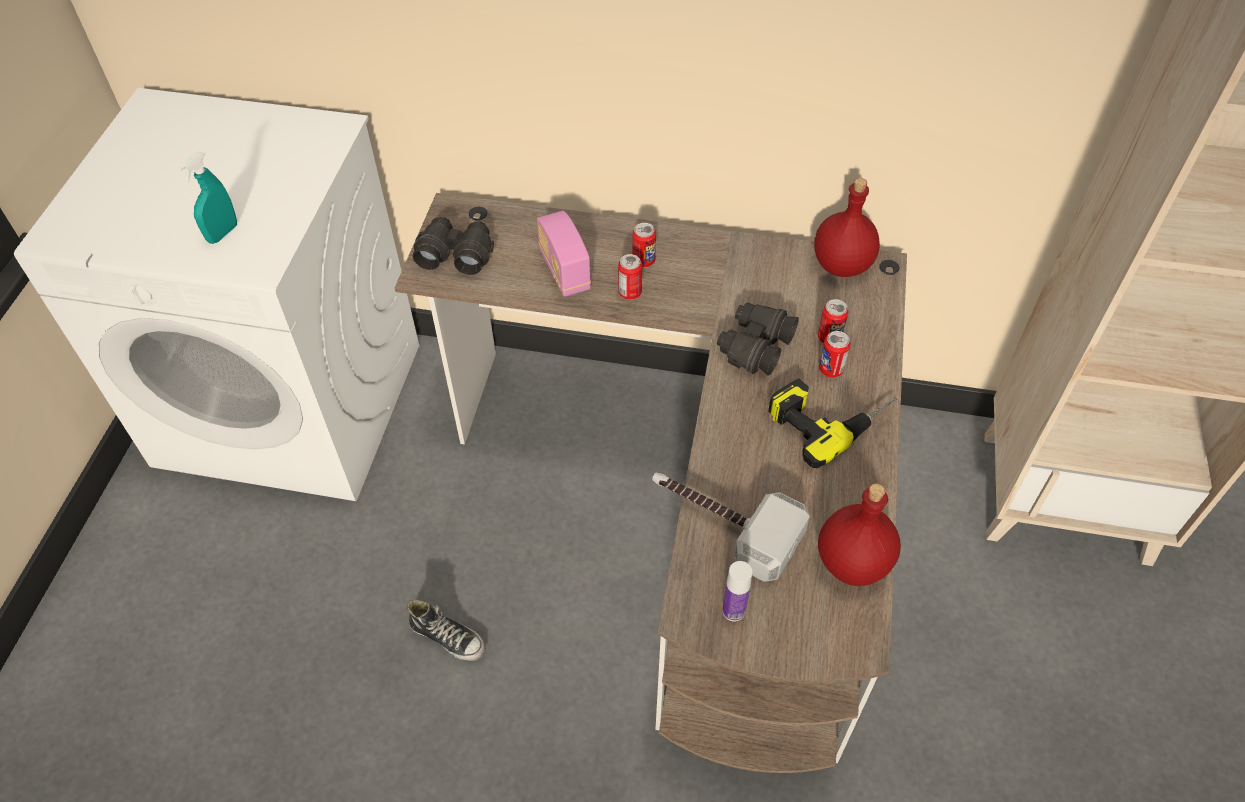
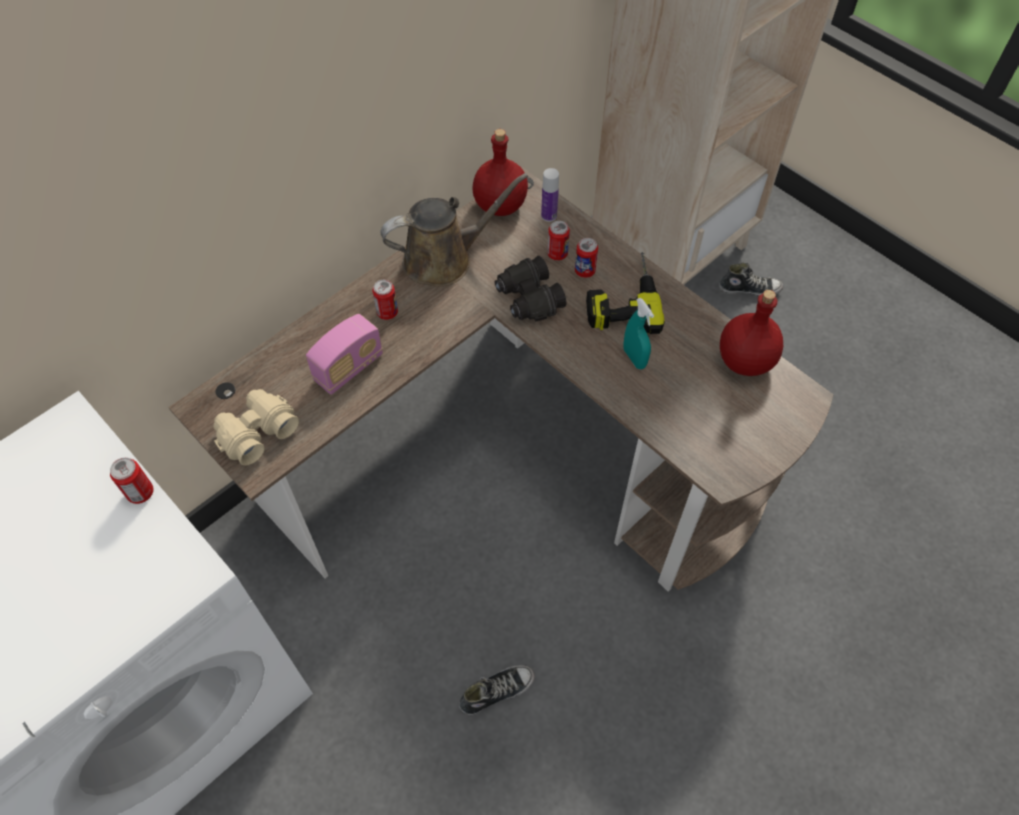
camera: 55 degrees left, 5 degrees up
(222, 233) = (116, 586): turquoise spray bottle -> turquoise spray bottle (634, 358)
(455, 254) = (256, 432): black binoculars -> beige binoculars
(564, 271) = (349, 368): radio -> radio turned 60 degrees counterclockwise
(630, 292) = (411, 340): can -> can (140, 493)
(721, 521) = (661, 412): hammer -> none
(733, 611) = (736, 449): bottle -> bottle (549, 216)
(738, 263) = (444, 259): none -> brown watering can
(1097, 602) = (749, 289): none -> shoe

